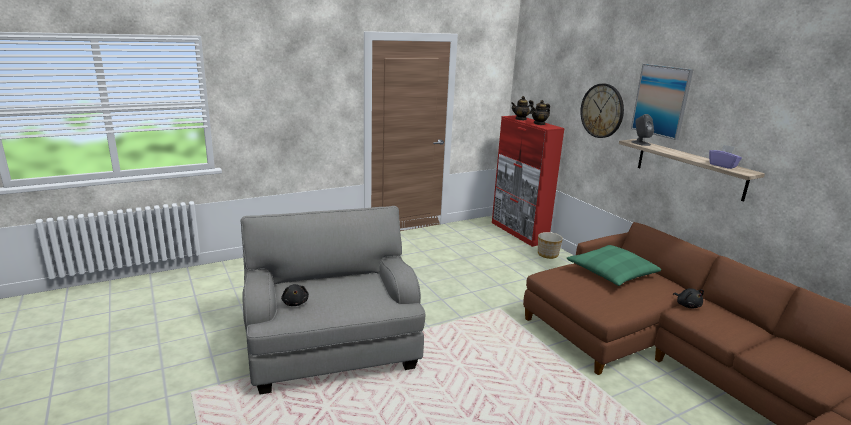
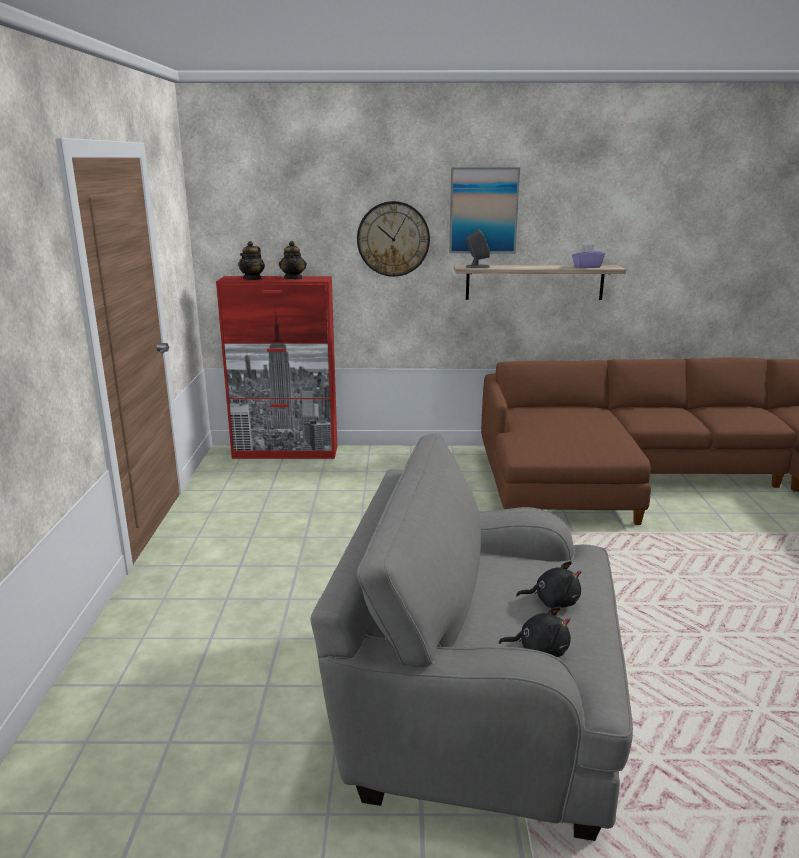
camera: 60 degrees left, 0 degrees up
(548, 254) = (366, 457): planter -> none
(611, 273) = (548, 422): green pillow -> none
(687, 305) = (630, 417): black plush toy -> black plush toy (553, 601)

